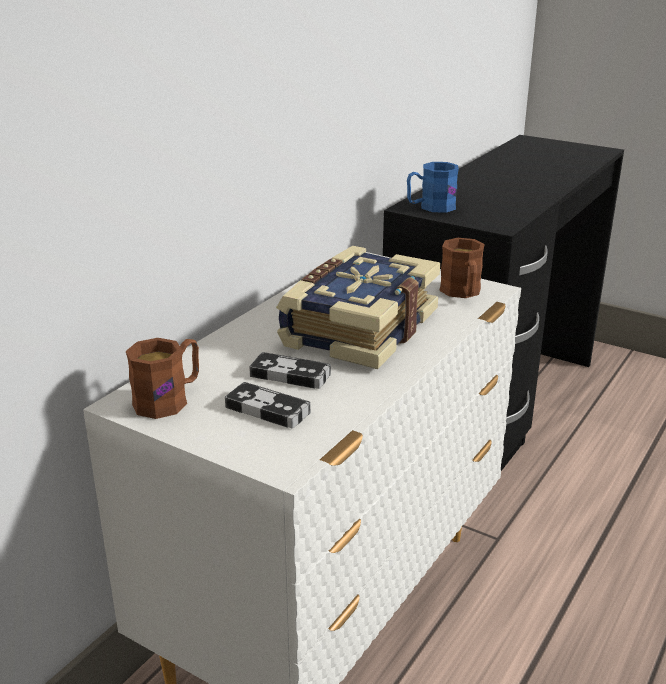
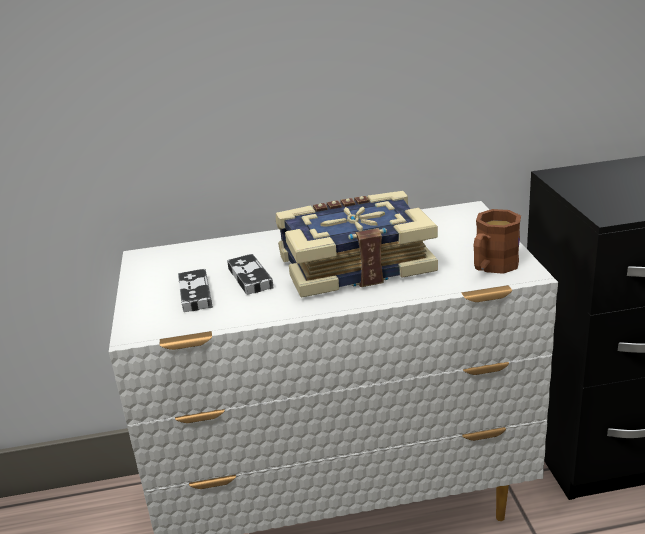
camera: 50 degrees right, 0 degrees up
(169, 399) = (165, 263): brown mug -> none
(430, 207) = (578, 179): blue mug -> none

